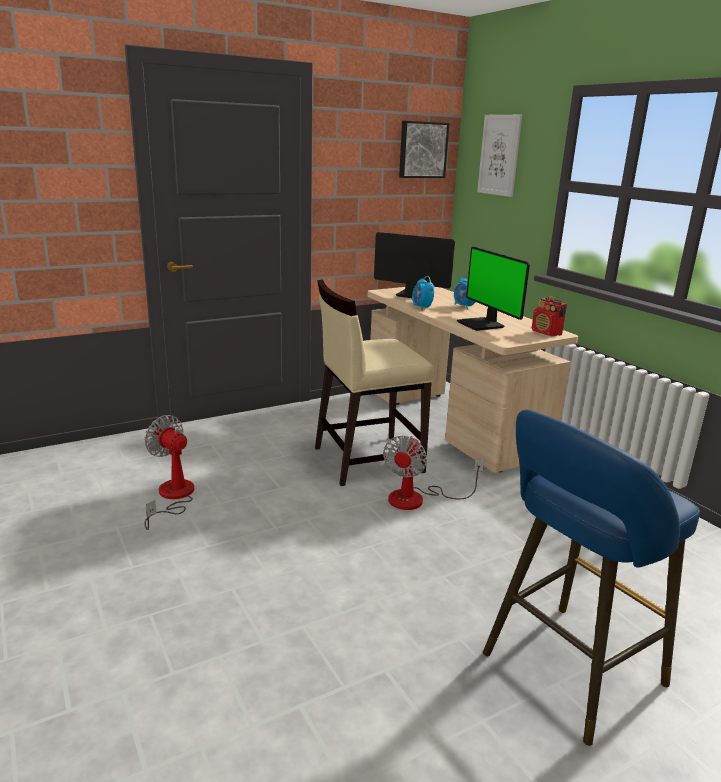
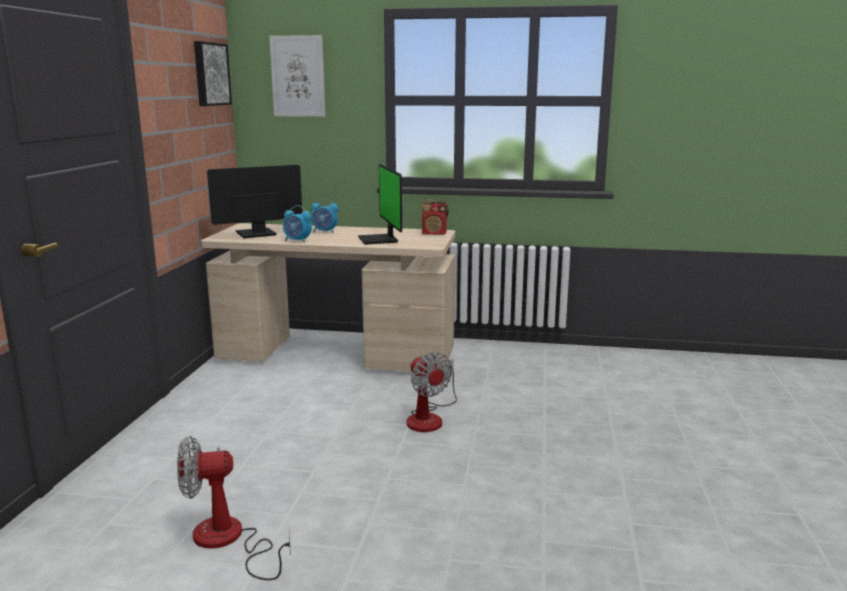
camera: 50 degrees left, 5 degrees down
(366, 459) = (333, 412): beige chair -> none
(482, 324) = (380, 240): monitor -> monitor turned 60 degrees clockwise
(566, 673) = (688, 457): blue stool -> none

